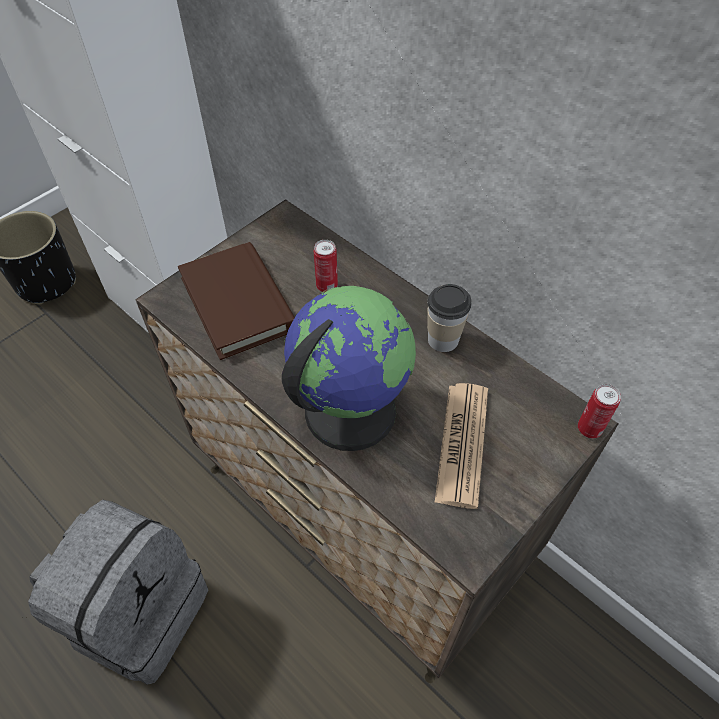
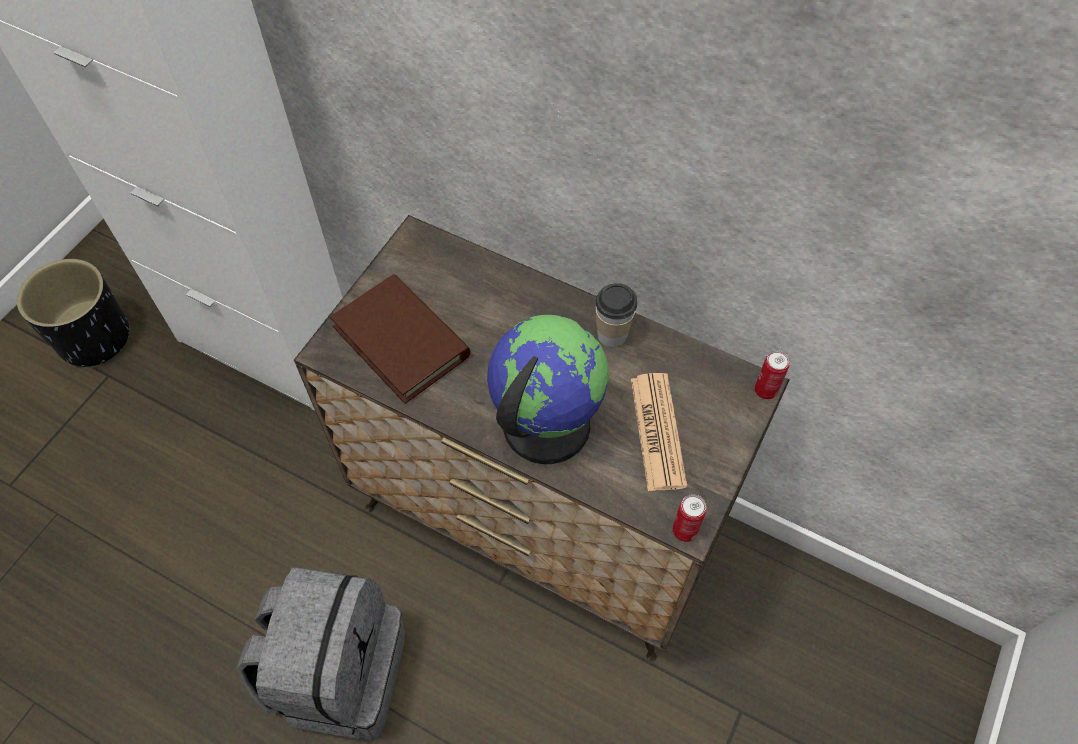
camera: 15 degrees left, 5 degrees up
(327, 286) = (483, 303): can -> can (684, 531)

